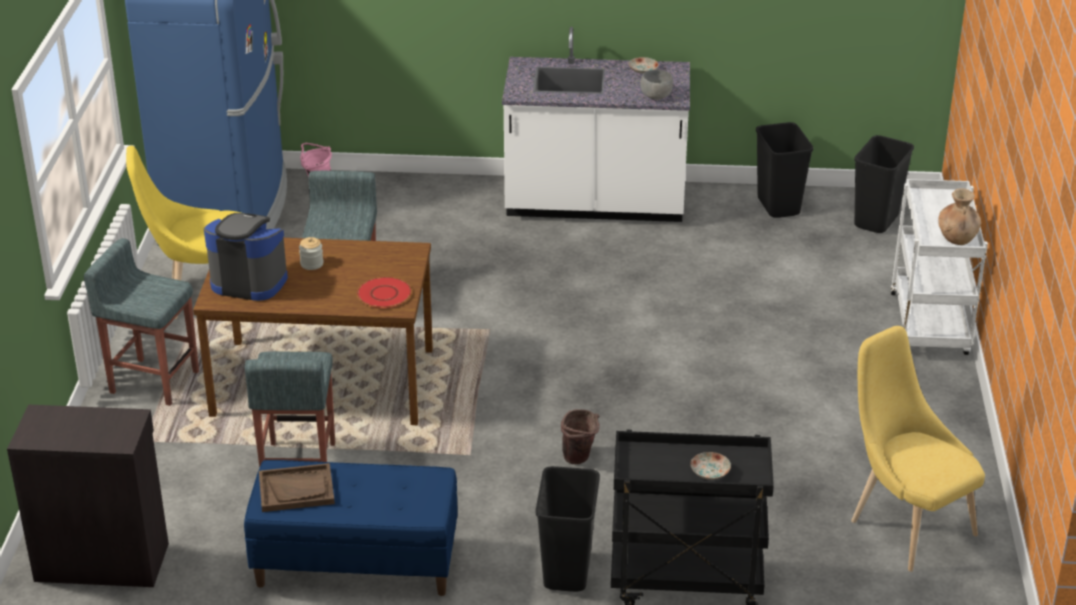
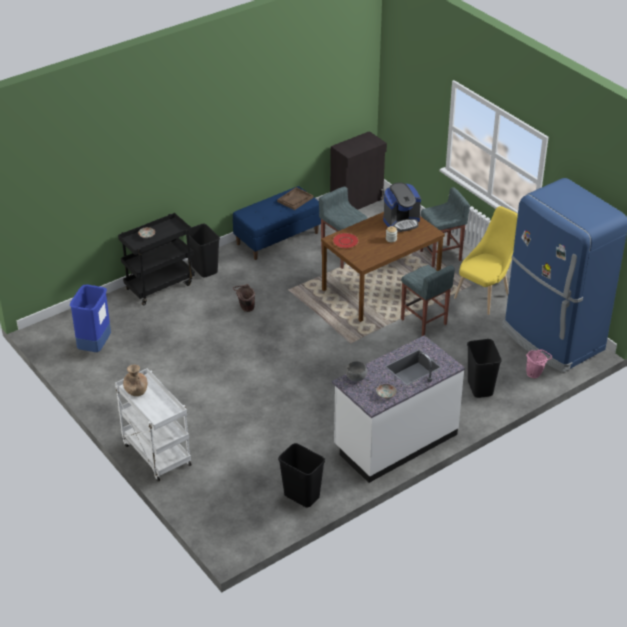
camera: 140 degrees right, 5 degrees up
(876, 221) = (239, 515): black trash can -> black trash can (479, 388)
(906, 524) = (95, 346): yellow chair -> blue trash can

